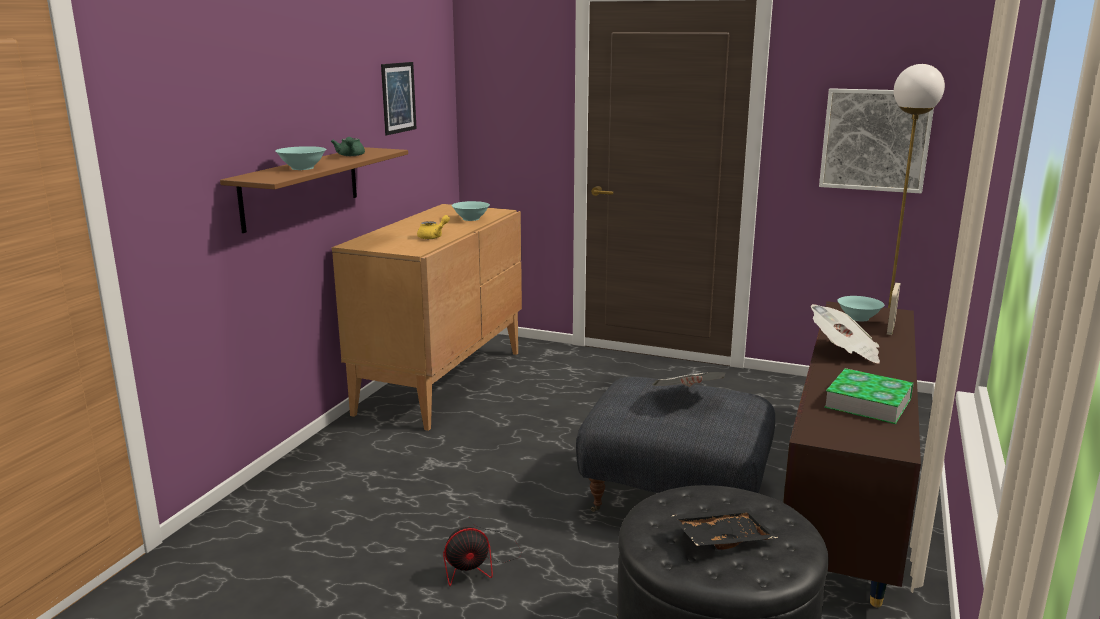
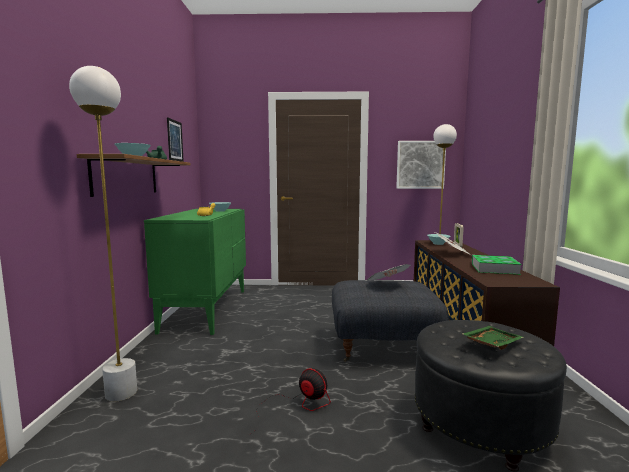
camera: 20 degrees left, 10 degrees down
(277, 499) = (121, 393): none -> white floor lamp
(442, 381) = (207, 309): brown cabinet -> green cabinet
(479, 562) = (297, 405): fan -> fan turned 105 degrees counterclockwise
(721, 537) = (491, 344): black tray -> green tray

